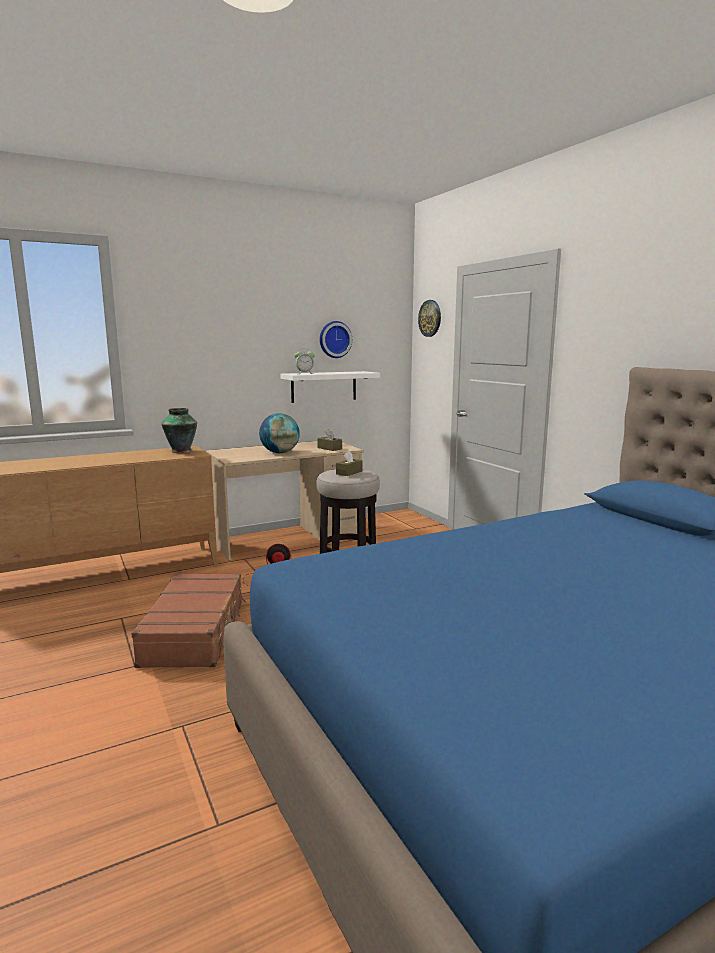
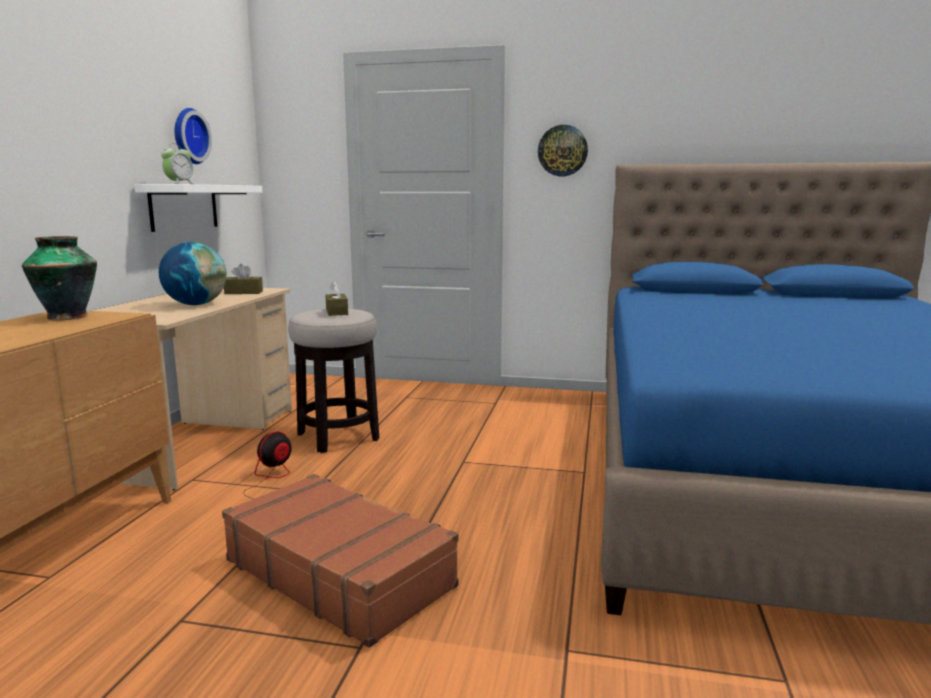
camera: 50 degrees left, 0 degrees up
(430, 318) = (295, 117): wall clock -> wall clock (562, 151)

